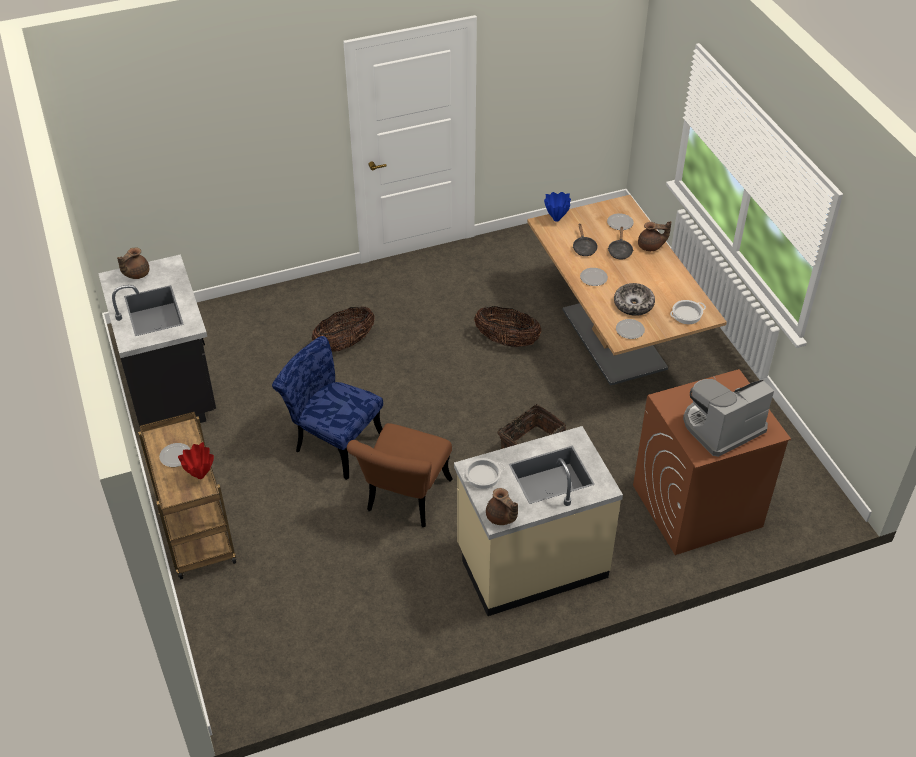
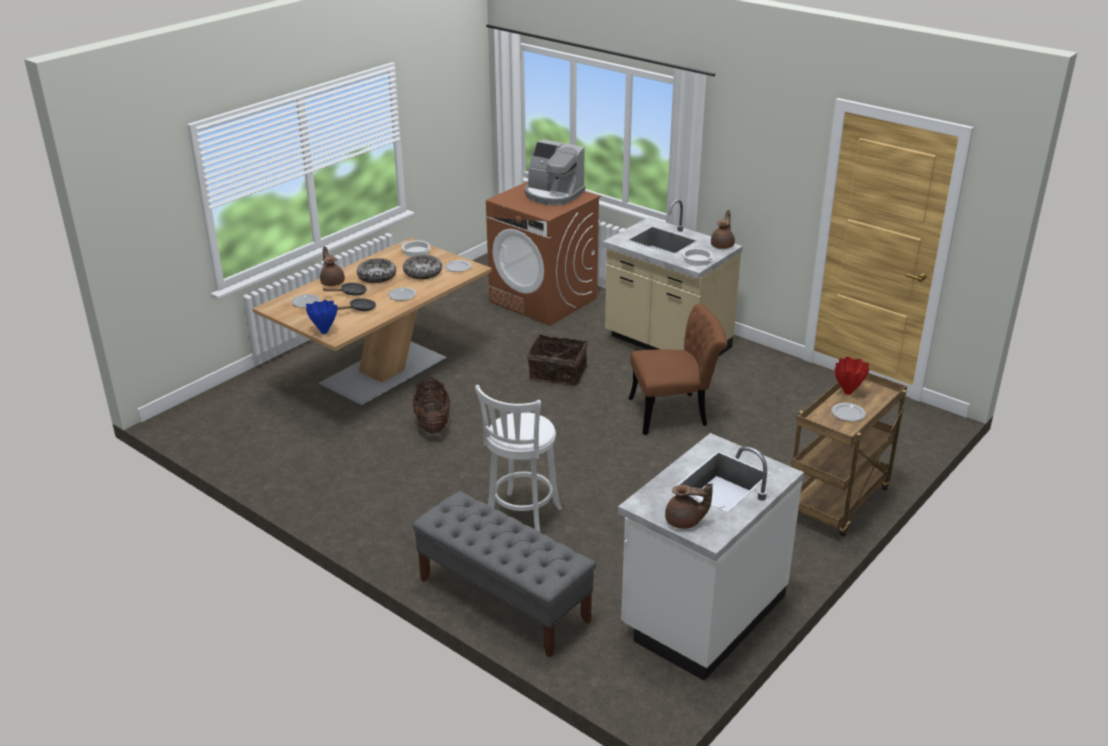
camera: 120 degrees left, 15 degrees down
(171, 387) = (702, 613): black counter -> white counter
(272, 304) = (503, 600): none -> grey bench
(333, 441) = (655, 472): blue chair -> none
(345, 344) = (521, 518): basket -> white stool
(644, 274) = (377, 276): none -> bowl

